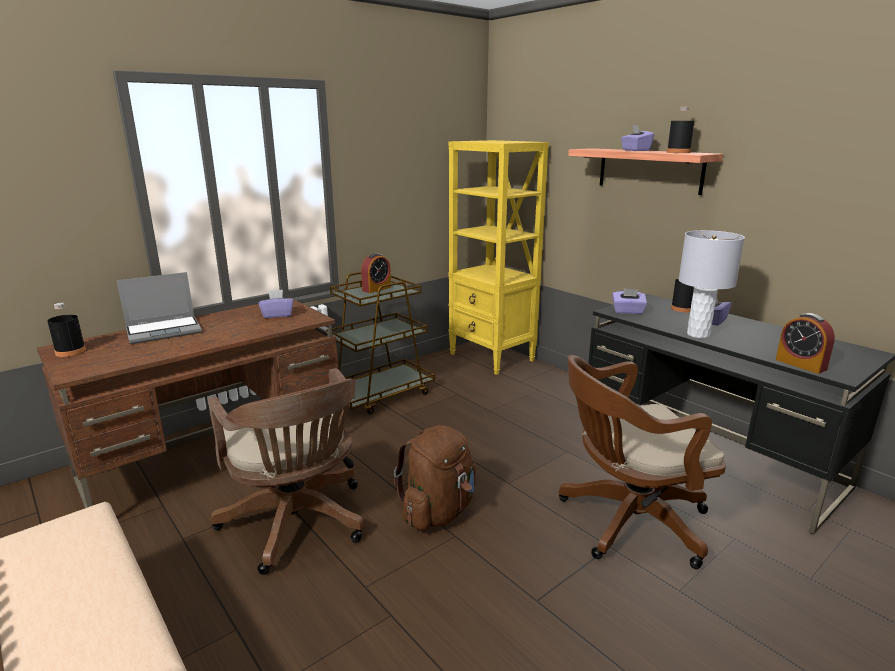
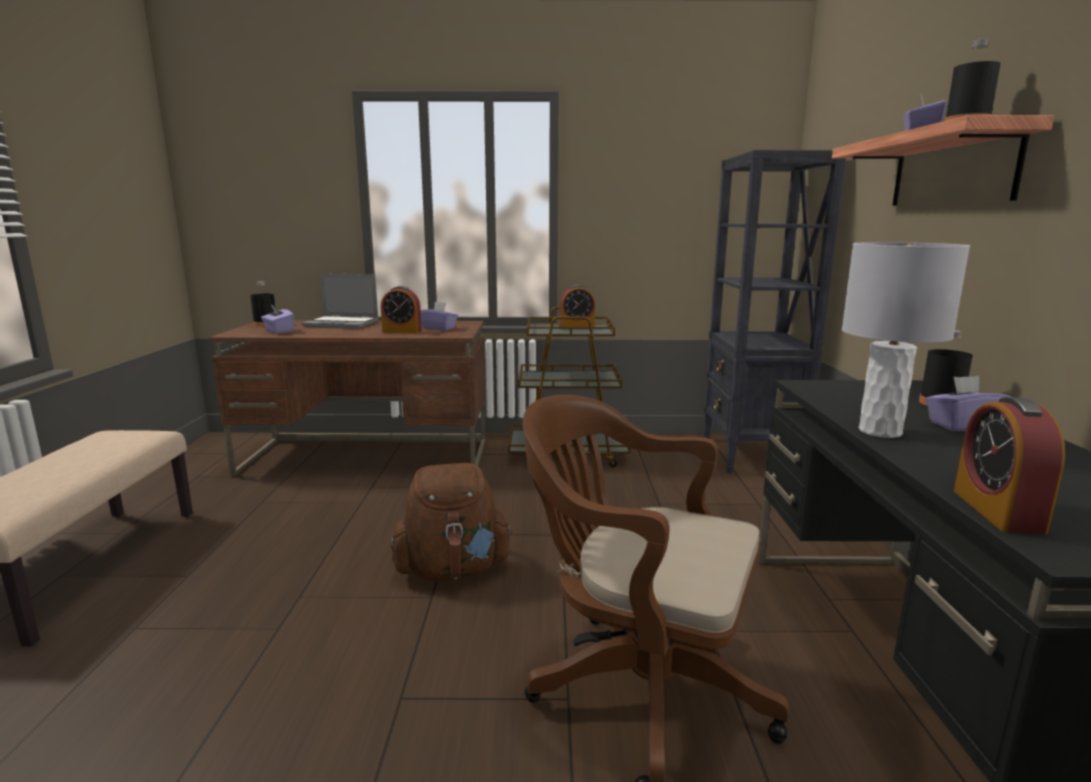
camera: 40 degrees right, 5 degrees down
(254, 326) = (402, 331): none -> alarm clock
(298, 525) = (337, 526): brown office chair -> none
(492, 357) = (750, 455): yellow bookcase -> black bookcase
(628, 311) = (828, 389): purple tissue box -> purple tissue box (278, 331)

